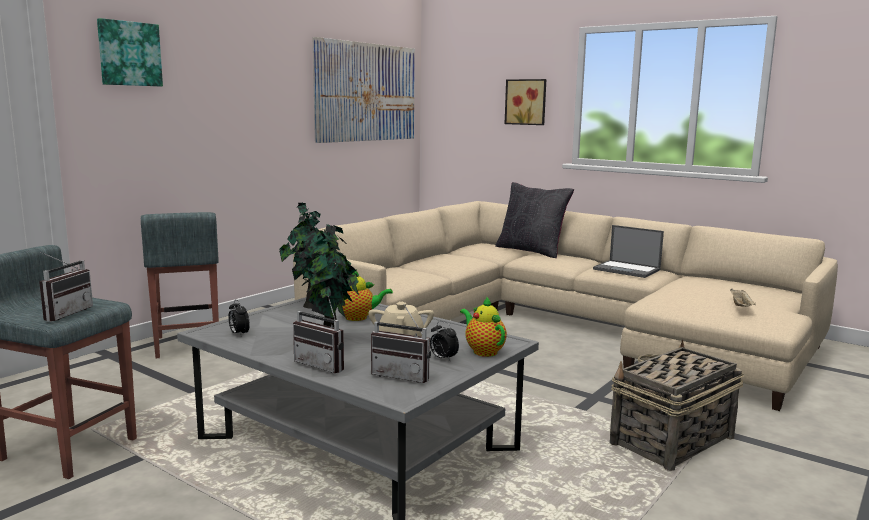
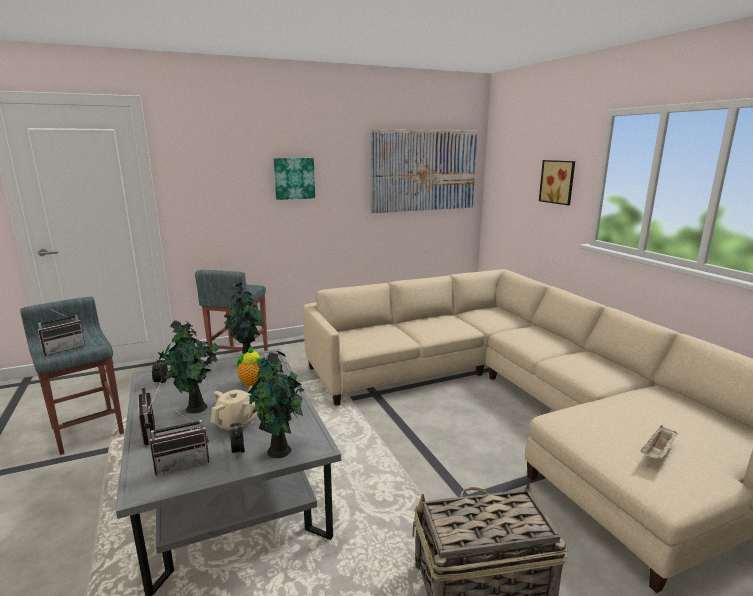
camera: 30 degrees right, 5 degrees up
(129, 54) = (209, 154): picture -> picture (294, 178)
(403, 375) = (183, 463): radio -> radio turned 75 degrees counterclockwise
(483, 351) = (280, 452): teapot -> potted plant
(531, 251) = (527, 324): black pillow -> none
(627, 270) = (592, 366): laptop -> none

